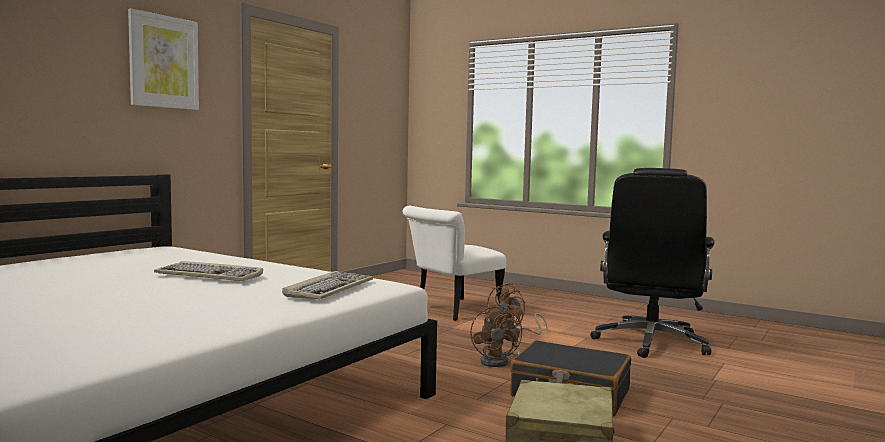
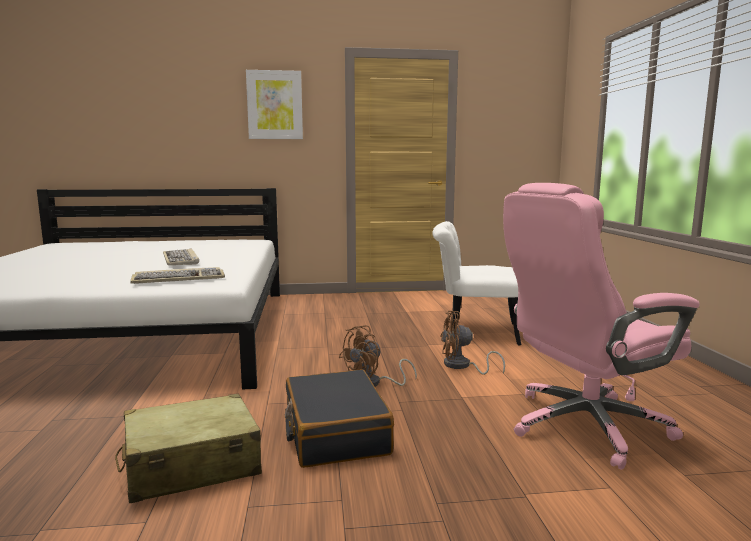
camera: 50 degrees right, 5 degrees up
(650, 343) = (583, 426): black office chair -> pink office chair

